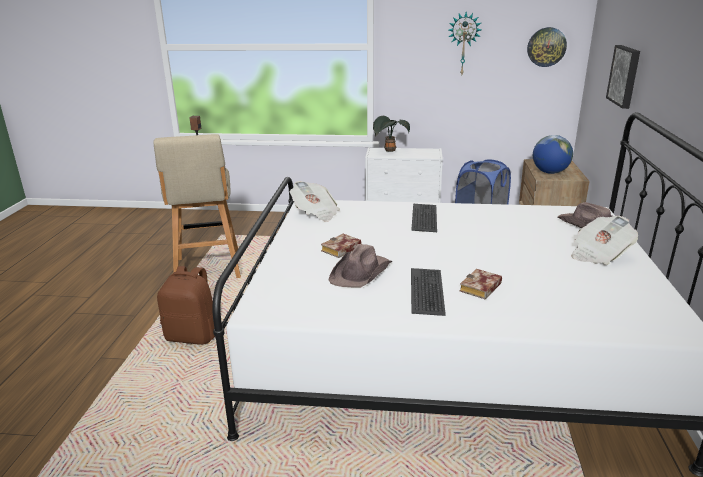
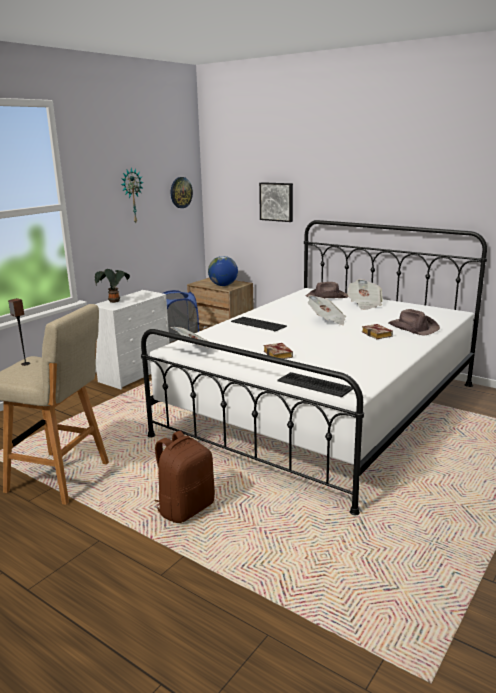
camera: 60 degrees left, 5 degrees down
(361, 272) = (323, 356): brown hat -> brown hat (413, 327)
(427, 291) = (369, 346): keyboard -> keyboard (315, 385)
(490, 247) = (327, 320): none -> newspaper

